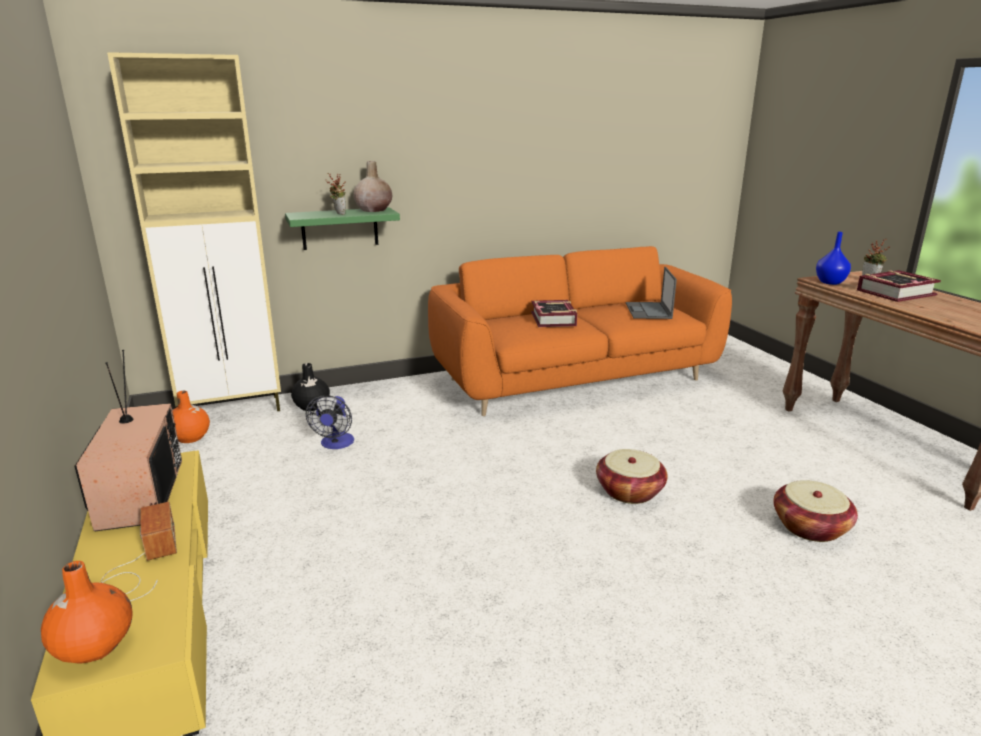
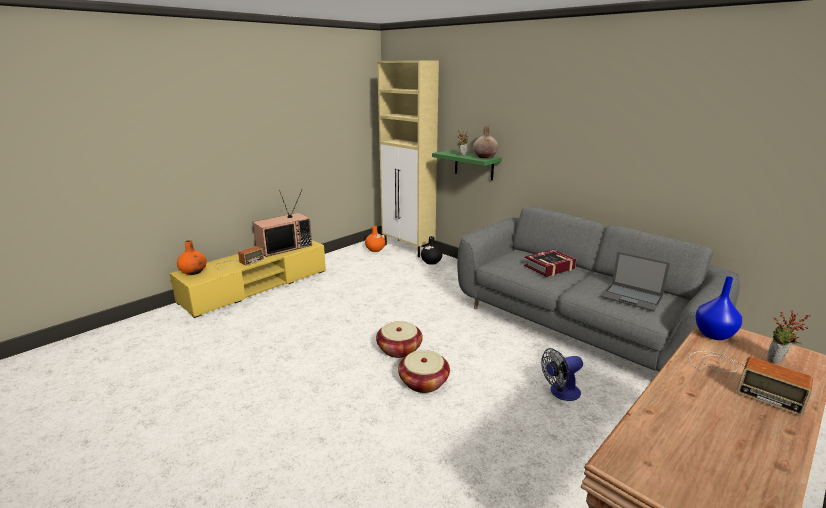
camera: 65 degrees right, 0 degrees up
(336, 444) = (398, 279): fan -> fan (560, 393)
(574, 379) = (576, 328): orange sofa -> grey sofa
(648, 311) = (632, 297): laptop -> laptop turned 120 degrees counterclockwise
(810, 527) = (437, 483): basket -> basket (399, 349)
(895, 292) = (739, 378): book -> radio

